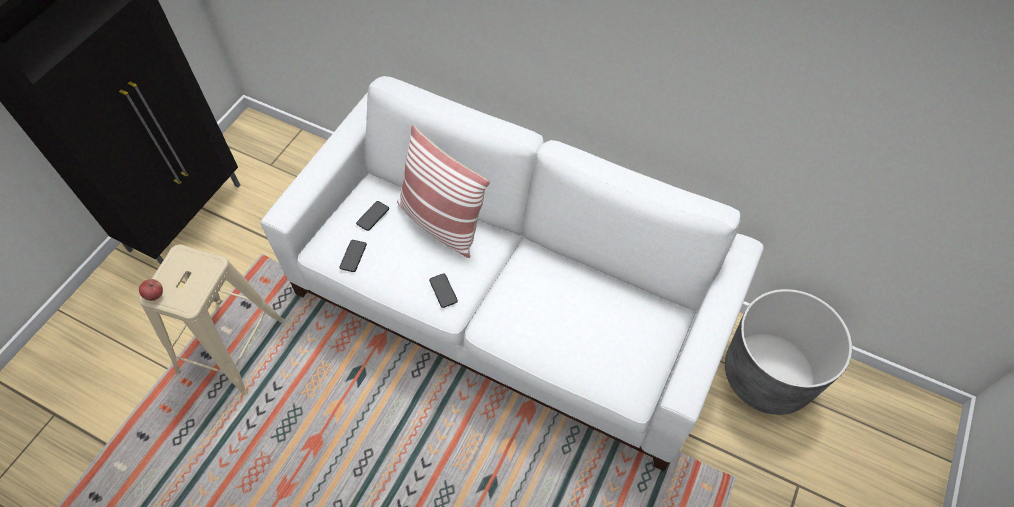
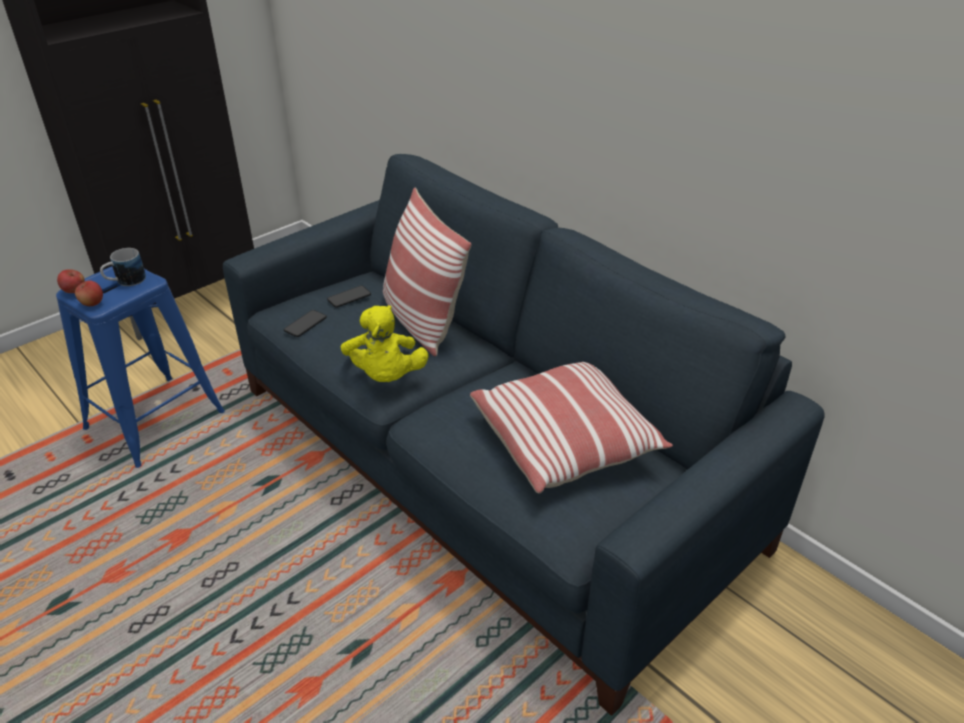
camera: 20 degrees right, 20 degrees down
(180, 303) = (92, 303): none -> apple
(192, 270) = (125, 282): none -> mug
(231, 347) = (154, 421): beige stool -> blue stool
(443, 291) = (386, 376): phone -> yellow plush toy
(508, 306) = (484, 465): white sofa -> blue sofa
(596, 310) = (566, 440): none -> pillow
(767, 375) = (817, 641): grey planter -> none

